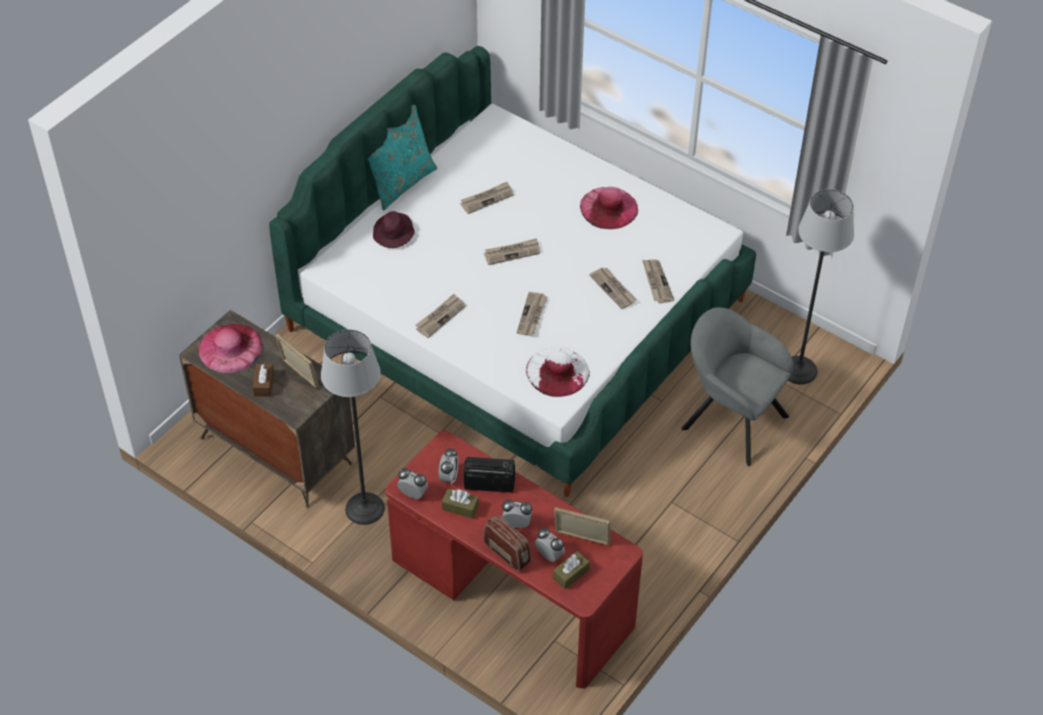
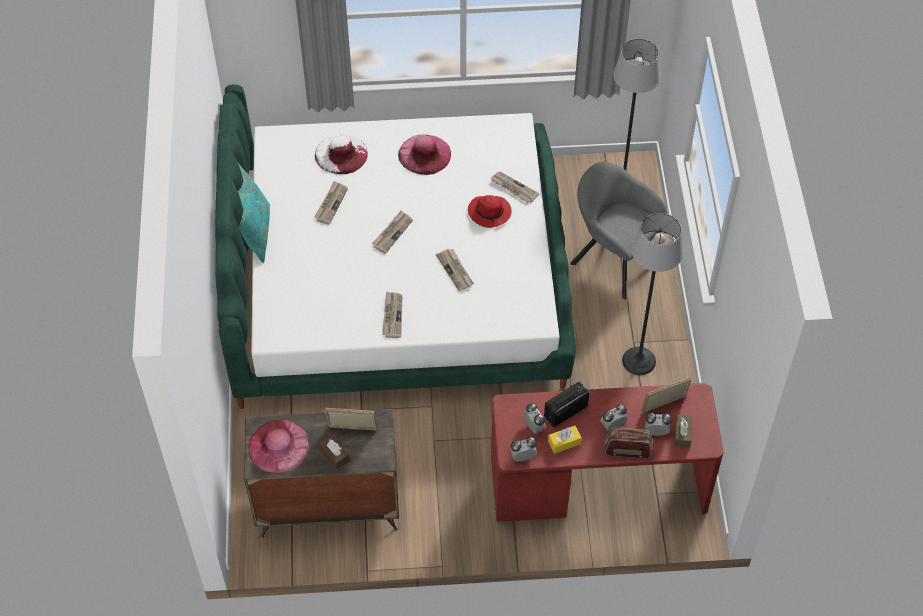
camera: 40 degrees left, 5 degrees up
(364, 508) = (437, 499): floor lamp -> floor lamp (639, 361)
(393, 233) = (290, 275): purple hat -> none
(460, 507) = (564, 442): brown tissue box -> yellow tissue box
(557, 371) = (515, 299): white hat -> white hat (341, 154)
(613, 289) = (490, 212): newspaper -> red hat
(730, 419) = (613, 258): grey armchair -> grey armchair turned 45 degrees clockwise

